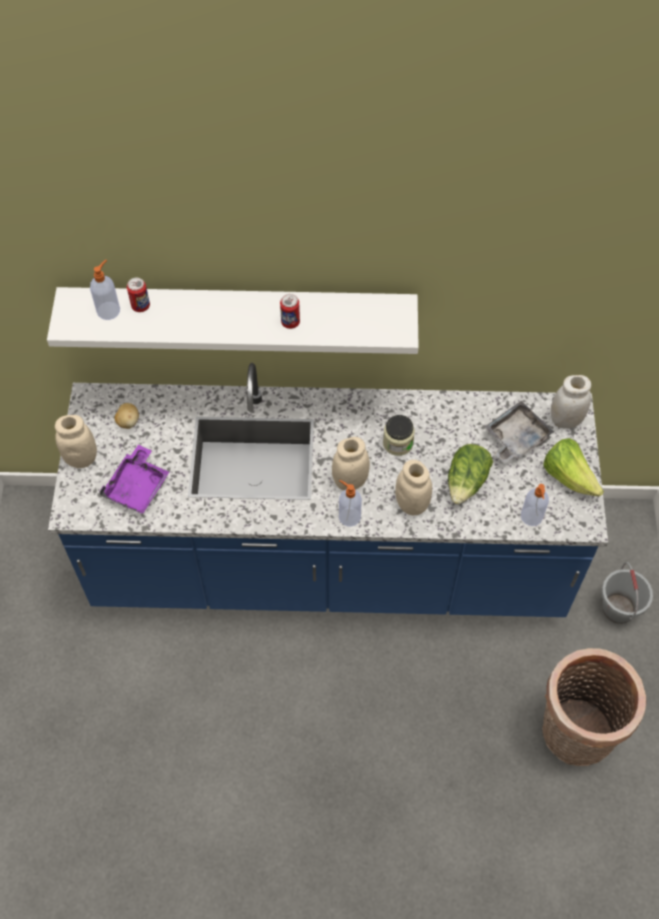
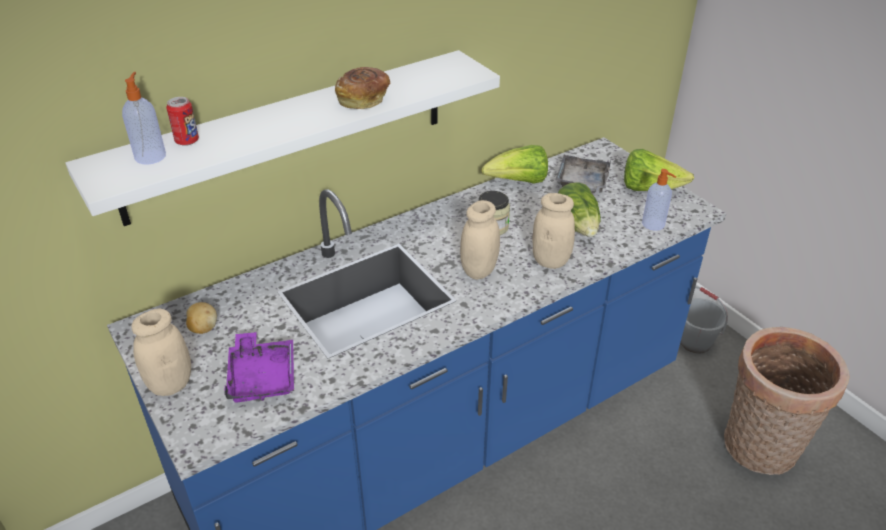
camera: 35 degrees left, 20 degrees down
(290, 322) = (363, 100): can -> bread
(349, 516) = (505, 295): soap dispenser -> none
(462, 406) = (518, 182): none -> lettuce
(565, 420) = (605, 158): white jar -> none

